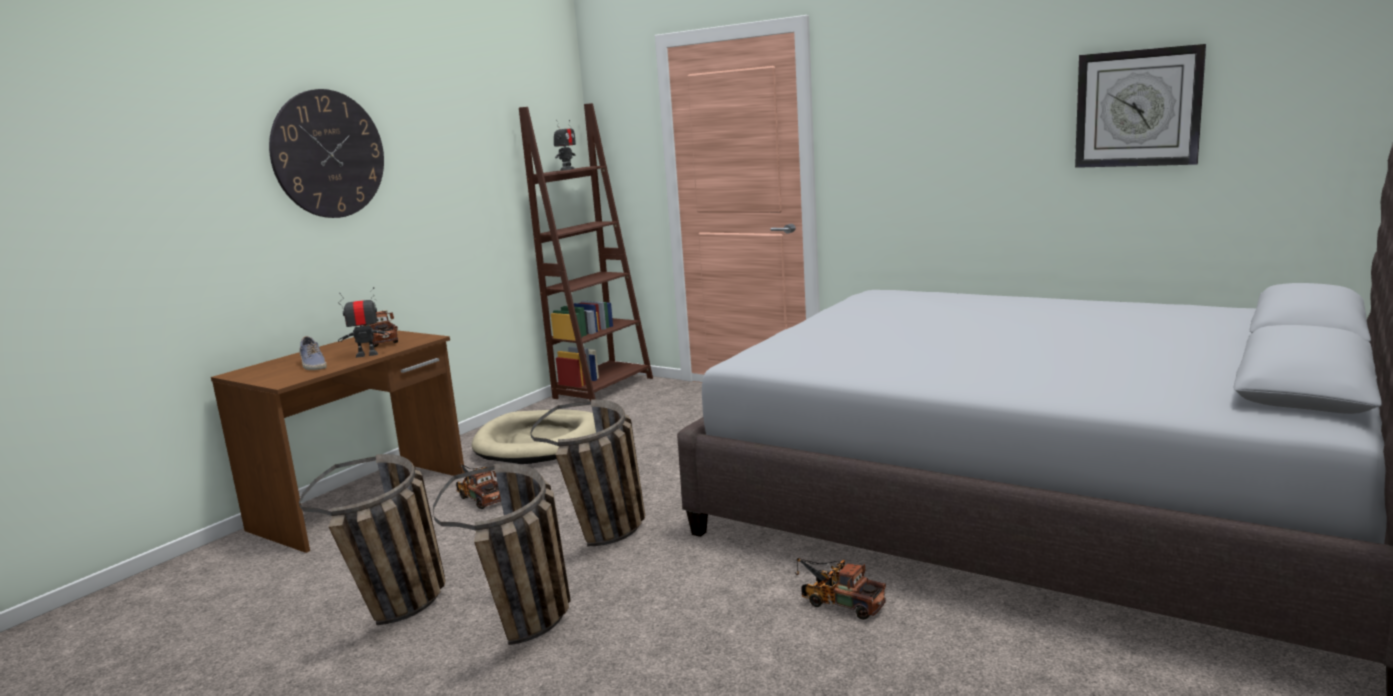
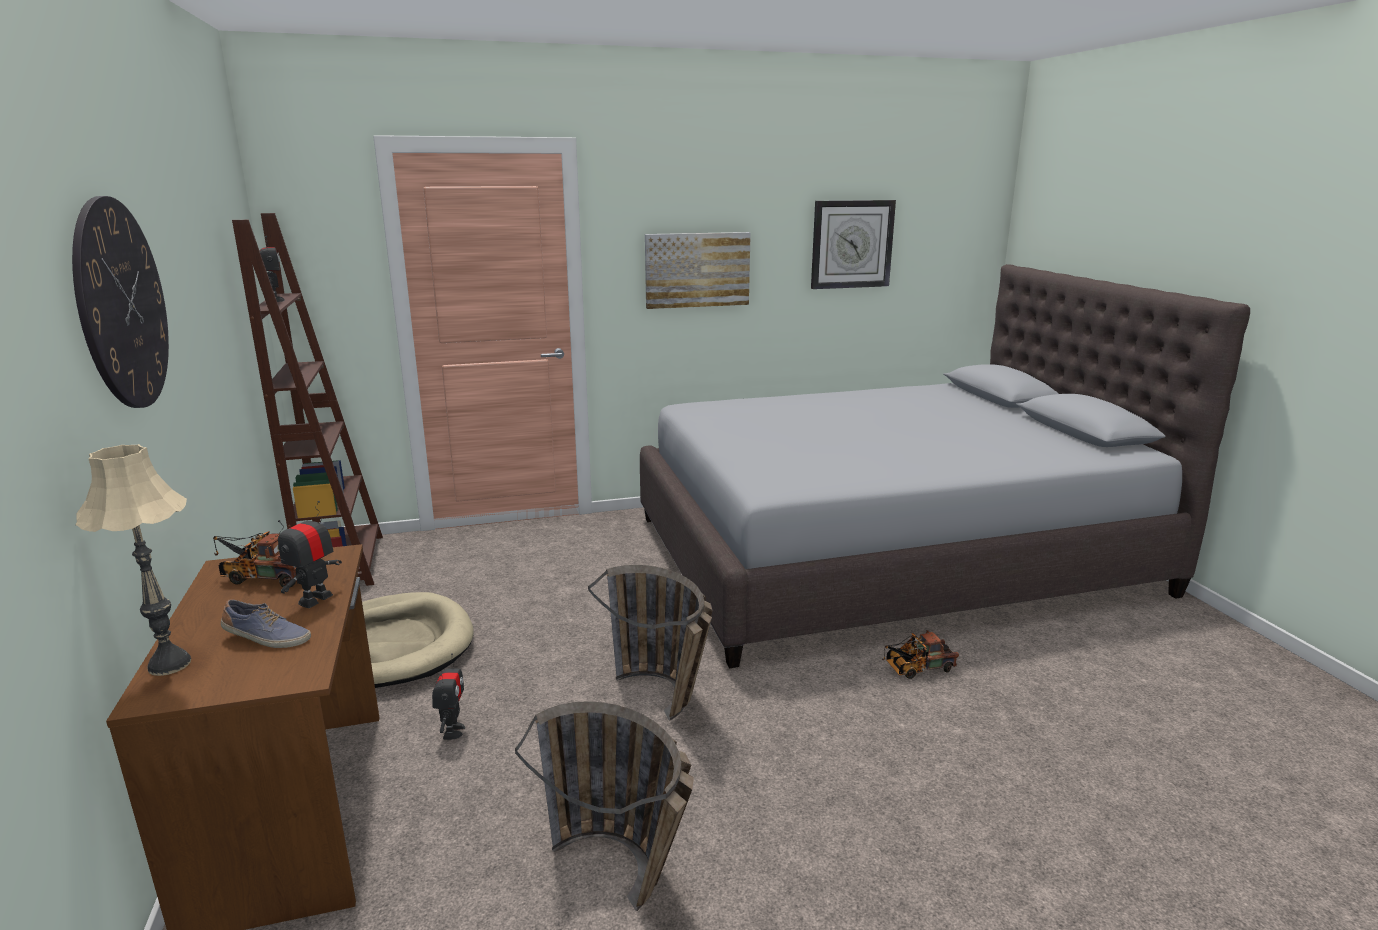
camera: 50 degrees left, 5 degrees up
(268, 364) = (169, 665): none -> beige table lamp
(479, 498) = (453, 731): toy truck -> toy robot
(528, 628) = (773, 815): basket -> none
(929, 144) = (697, 270): none -> picture

